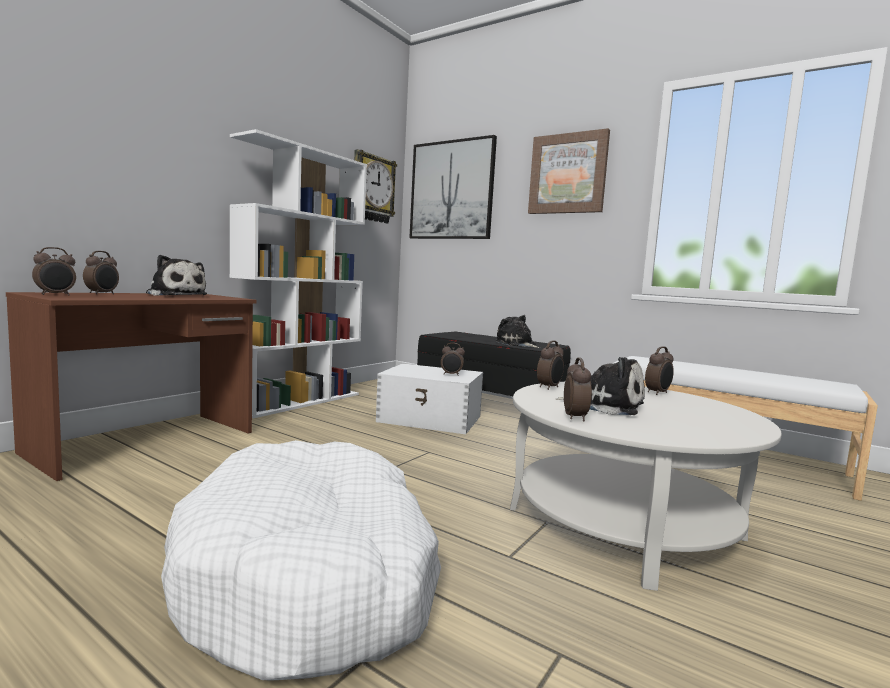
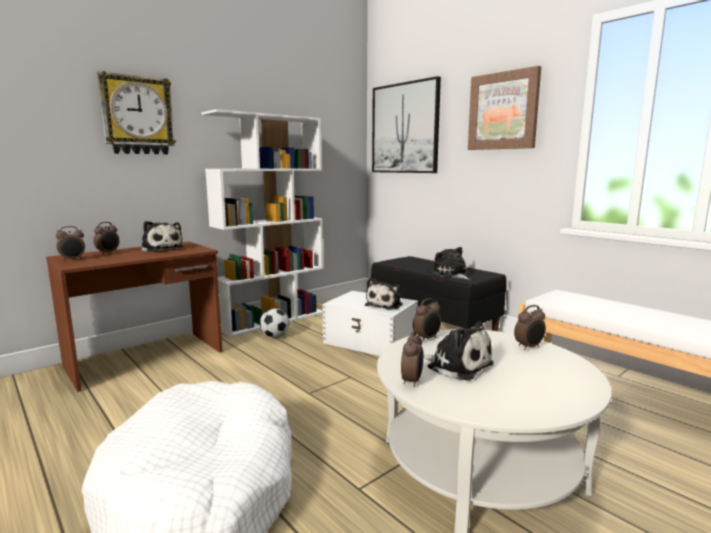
camera: 15 degrees right, 5 degrees up
(312, 416) = (275, 336): none -> football
(372, 188) = (335, 133): wall clock -> wall clock (137, 115)
(451, 374) = (385, 305): alarm clock -> plush toy

